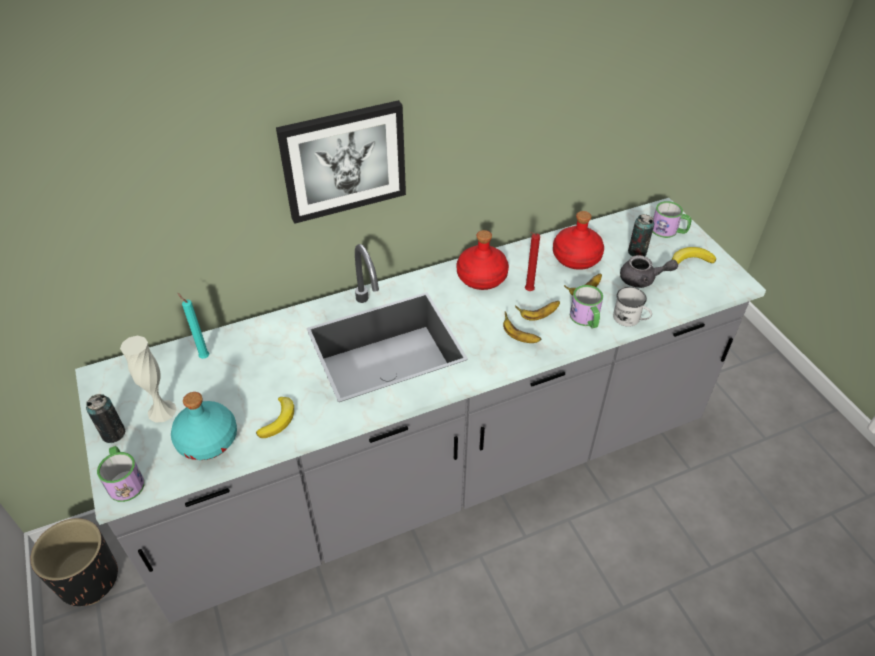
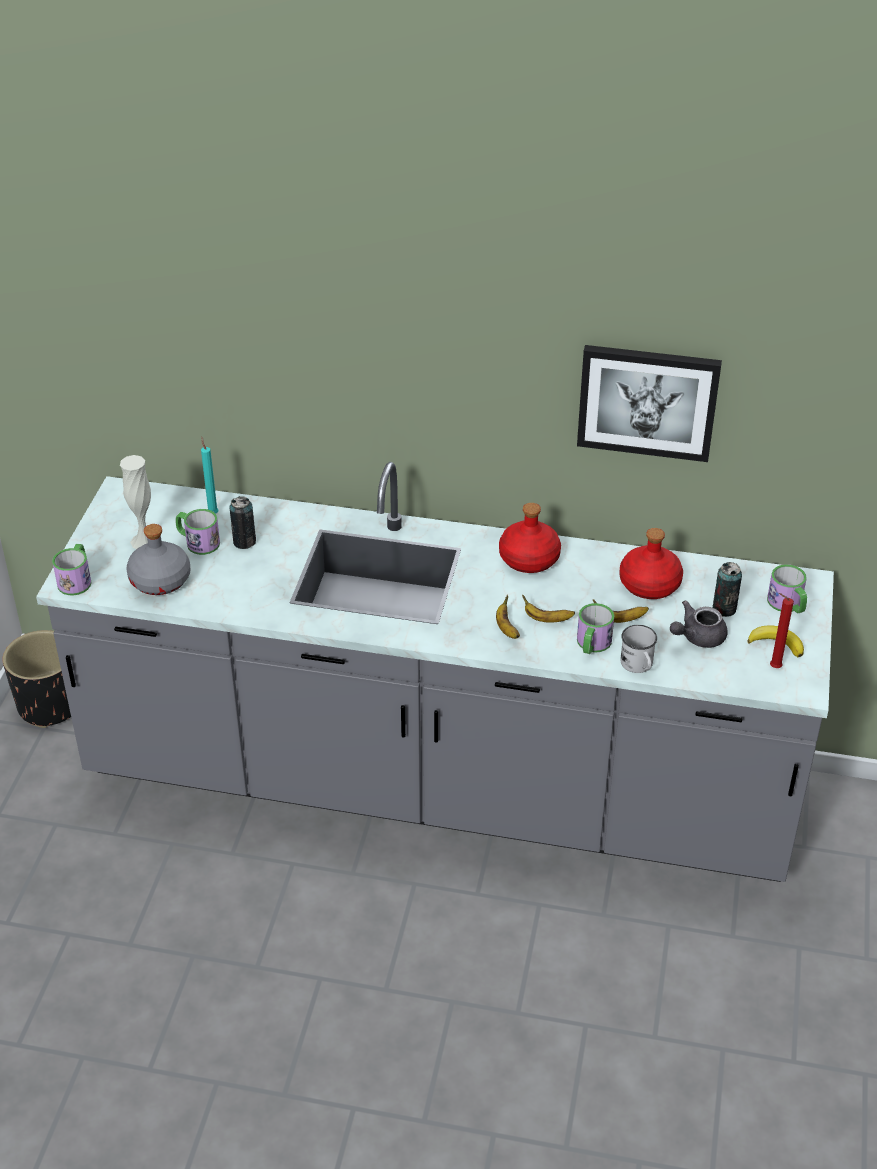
camera: 35 degrees right, 5 degrees down
(113, 433) = (95, 540): can -> can (244, 542)
(208, 440) = (160, 581): turquoise bottle -> grey bottle
(212, 388) = (198, 542): none -> mug
(278, 420) = (228, 593): banana -> none
(343, 160) = (401, 372): picture -> picture (648, 401)
(527, 291) = (561, 592): red candle -> red candle (773, 667)
(642, 279) = (697, 637): grey teapot -> grey teapot turned 105 degrees clockwise

